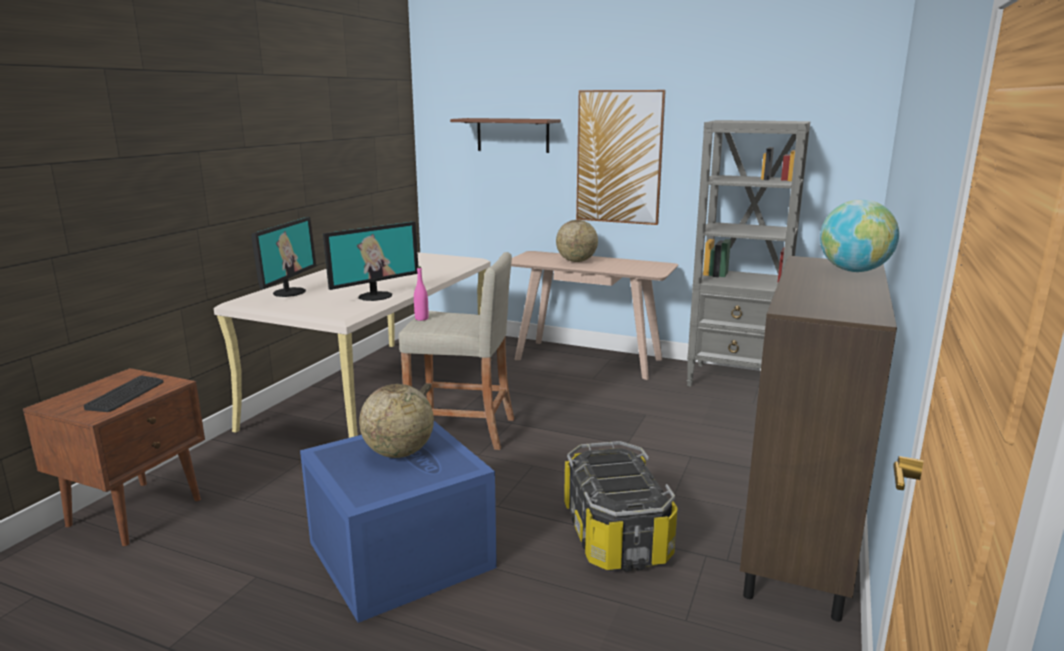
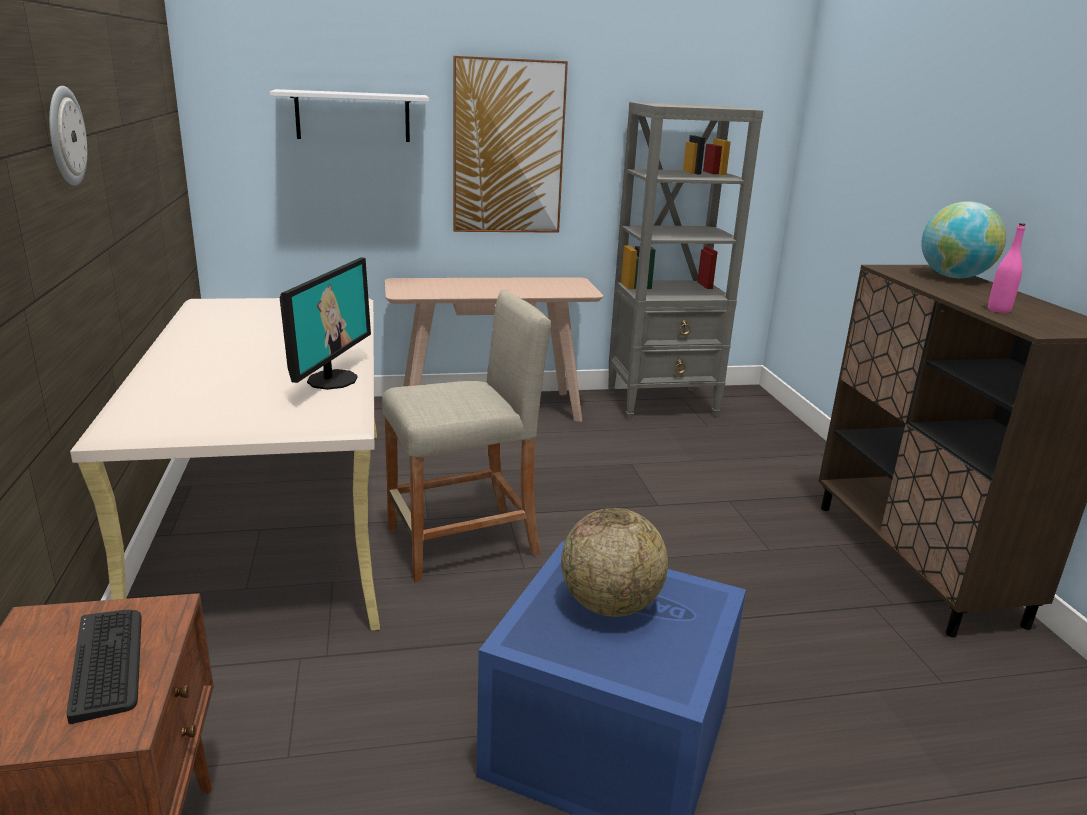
camera: 35 degrees left, 5 degrees up
(258, 143) = (65, 136): none -> wall clock
(288, 292) = (175, 396): monitor -> none
(421, 318) = (414, 401): pink bottle -> pink bottle (998, 310)
(512, 135) = (353, 116): brown shelf -> white shelf
(576, 261) = (473, 287): globe -> none
(616, 534) = (779, 615): storage box -> none

